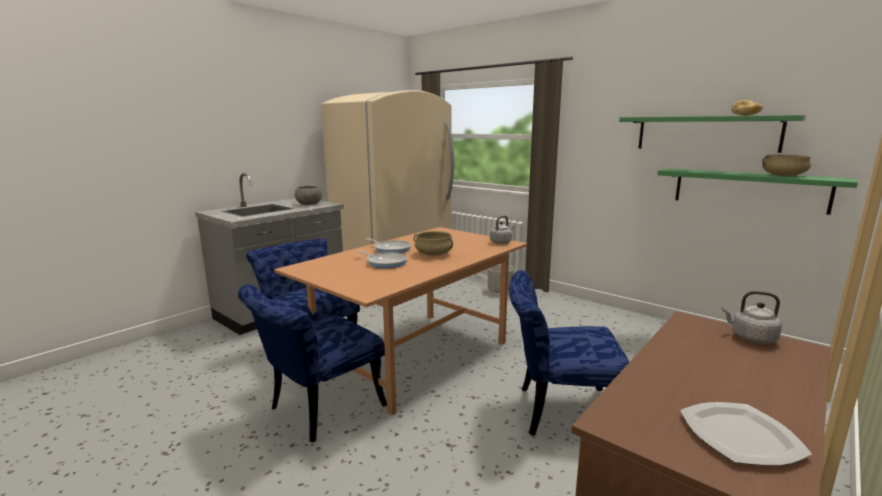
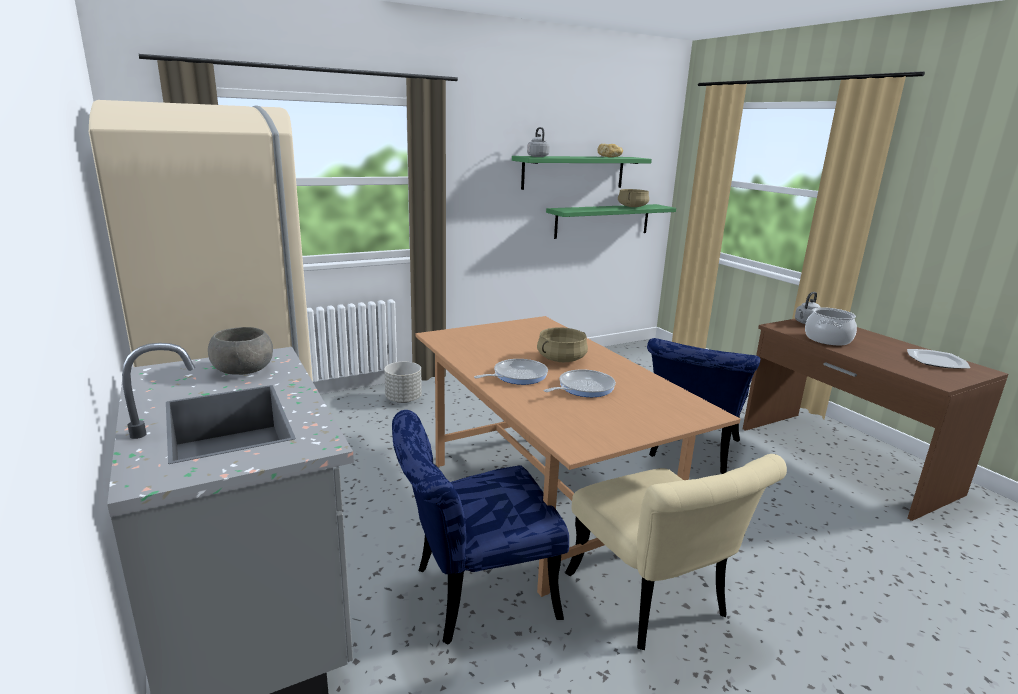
camera: 70 degrees left, 5 degrees up
(318, 410) = (654, 603): blue chair -> beige chair
(501, 242) = (533, 323): grey kettle -> grey kettle (537, 156)
(690, 348) = (827, 339): none -> cooking pot

